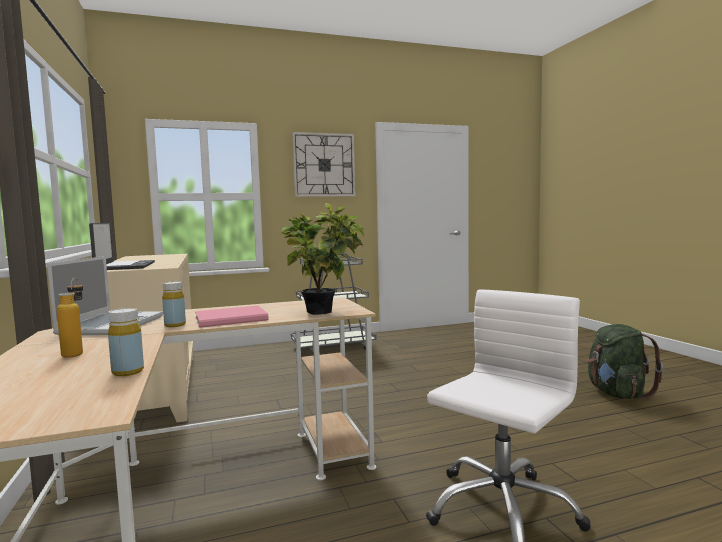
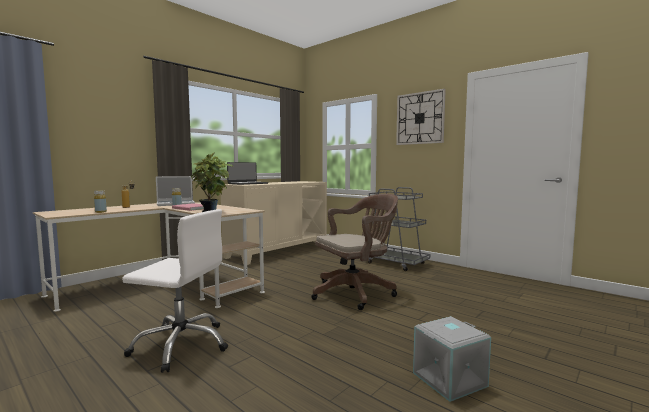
camera: 60 degrees right, 0 degrees up
(408, 381) = (356, 292): none -> brown office chair
(617, 394) = (450, 380): green backpack -> grey storage box

